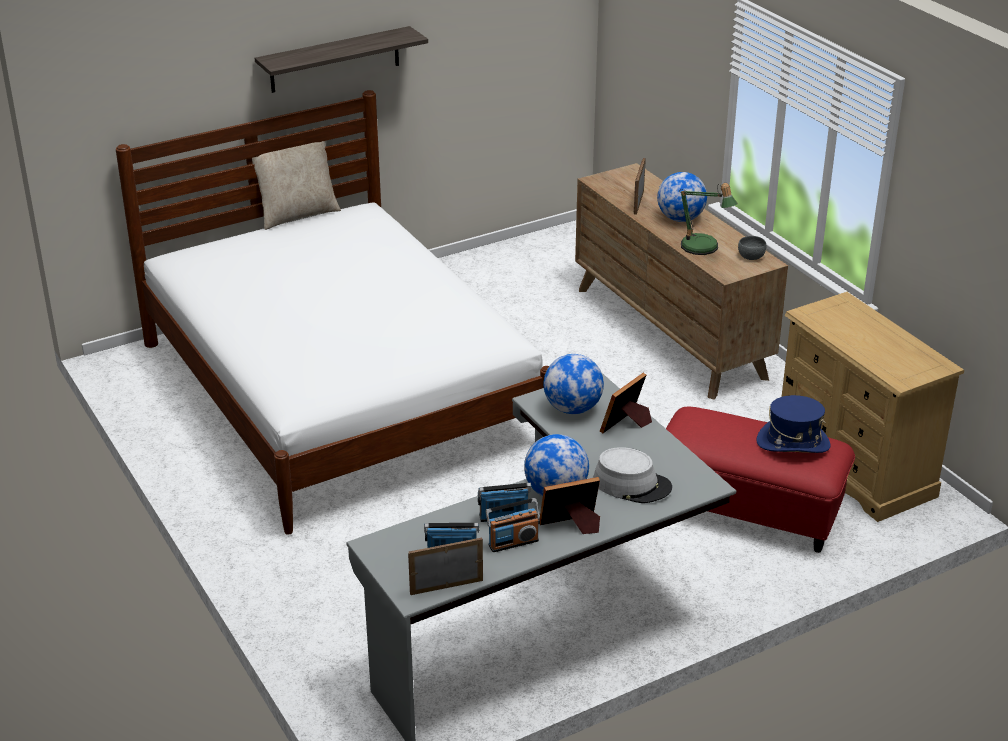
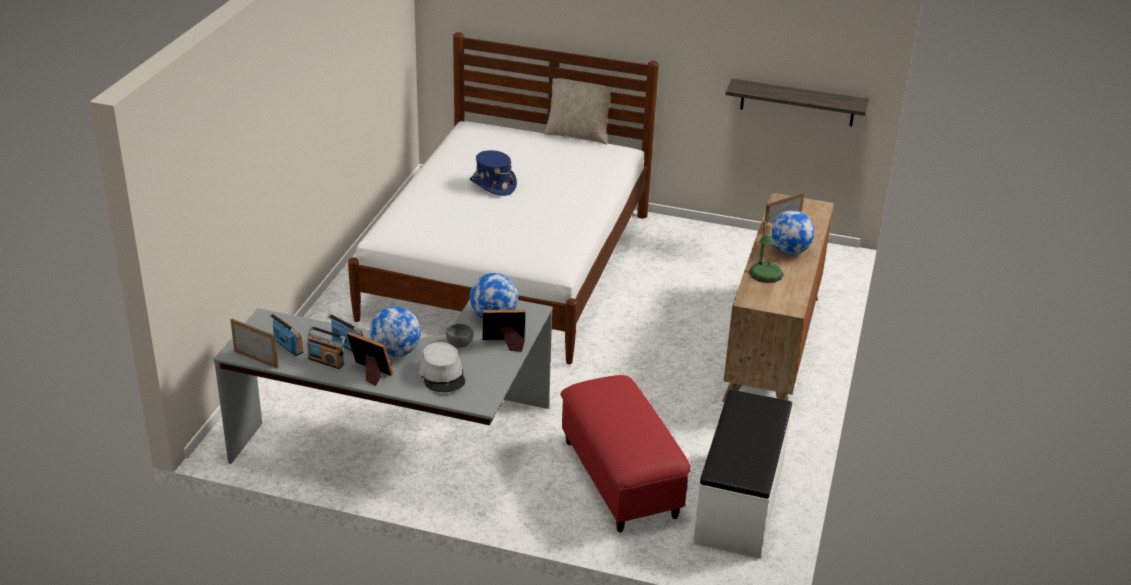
camera: 45 degrees right, 0 degrees up
(335, 60) = (634, 28): shelf -> shelf (797, 103)
(750, 256) = (788, 299): grey bowl -> grey bowl (459, 343)
(793, 443) = (641, 435): blue hat -> blue hat (492, 185)
(853, 466) = (741, 502): beige dresser -> white bench

